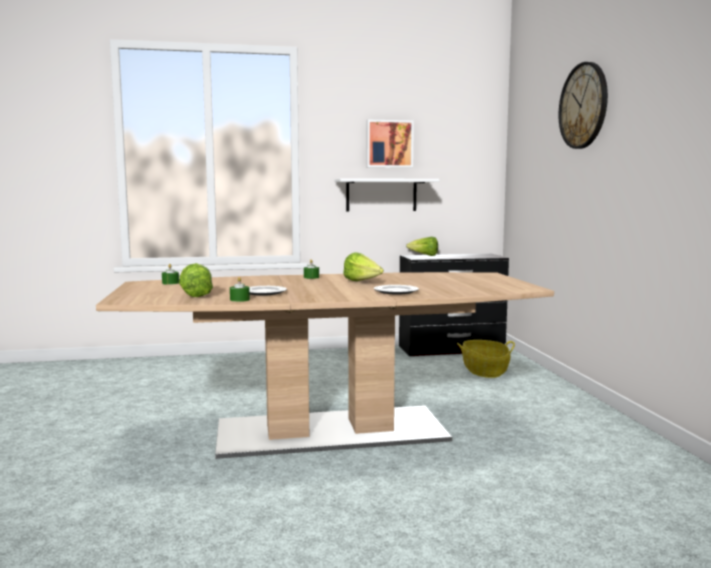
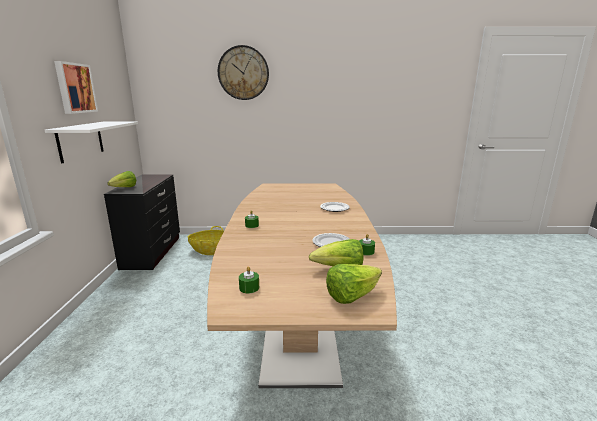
camera: 80 degrees left, 10 degrees up
(362, 282) = (287, 213): lettuce -> lettuce (352, 296)

